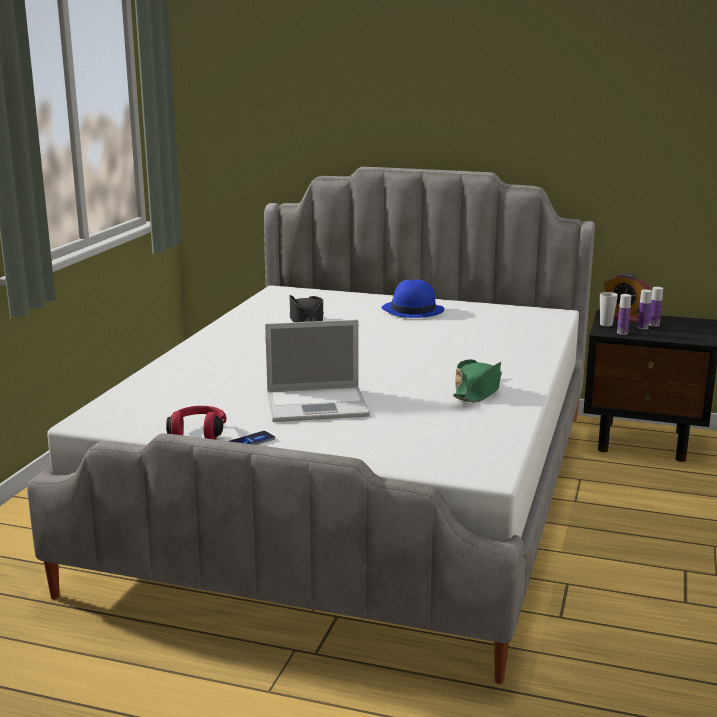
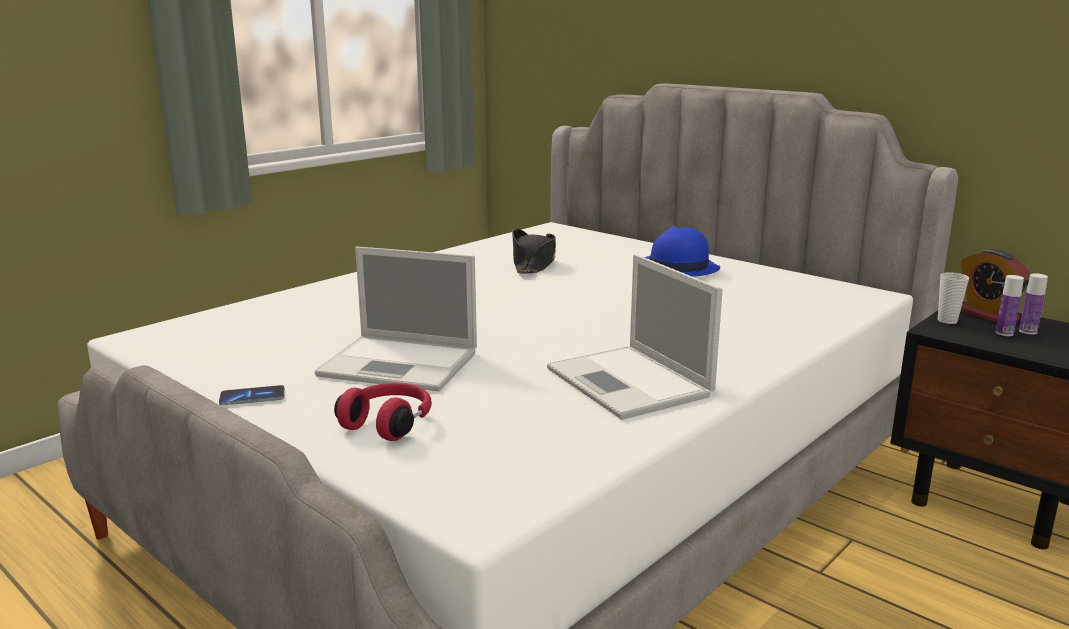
camera: 25 degrees right, 0 degrees up
(198, 432) = (217, 373): red headphones -> red headphones (389, 424)
(478, 391) = (630, 383): green hat -> laptop
(622, 333) = (963, 336): bottle -> none

